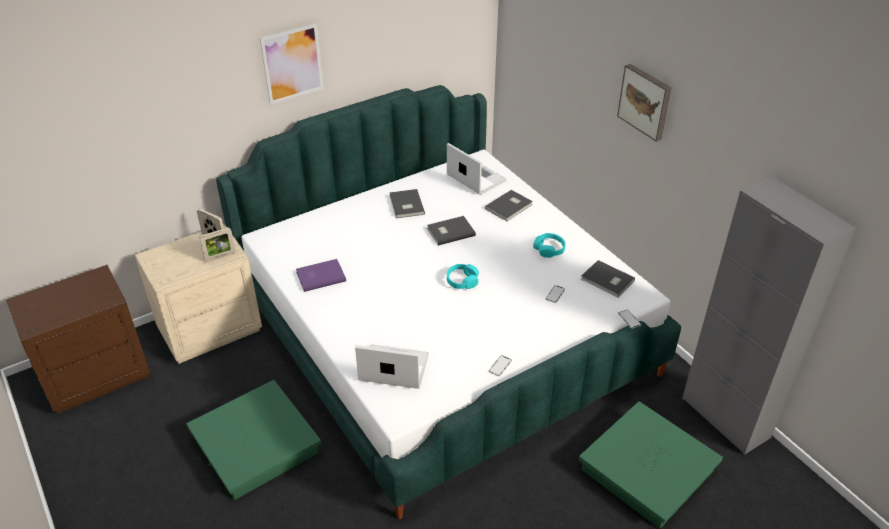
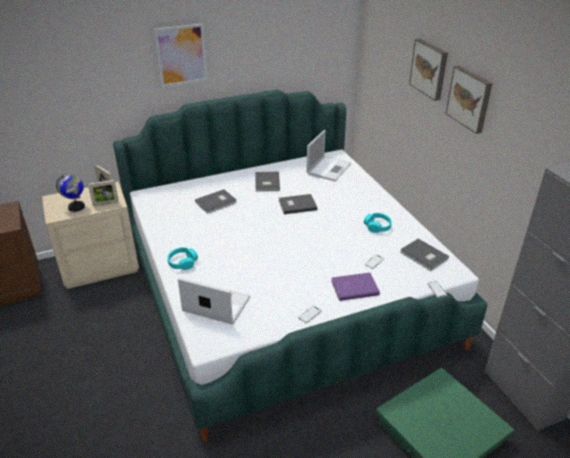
camera: 10 degrees right, 5 degrees down
(185, 265) = (76, 207): none -> globe
(256, 445) = (104, 361): green storage box -> none
(320, 276) = (179, 227): purple book -> purple book (353, 287)
(462, 281) = (296, 243): turquoise headphones -> turquoise headphones (182, 262)
(475, 178) = (329, 168): laptop -> laptop turned 60 degrees clockwise
(510, 207) = (352, 191): grey book -> grey book (217, 202)
(593, 62) = (430, 68): none -> picture

